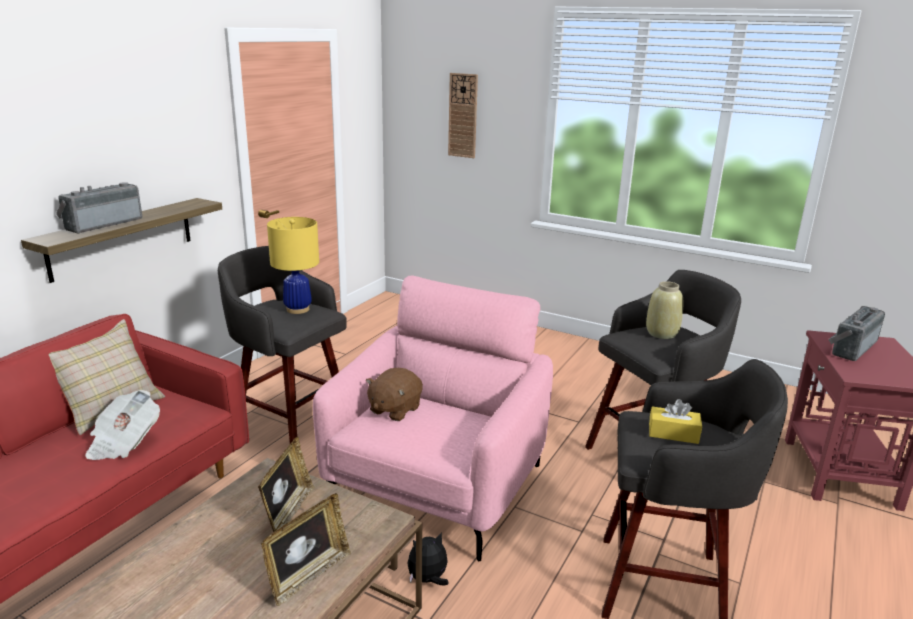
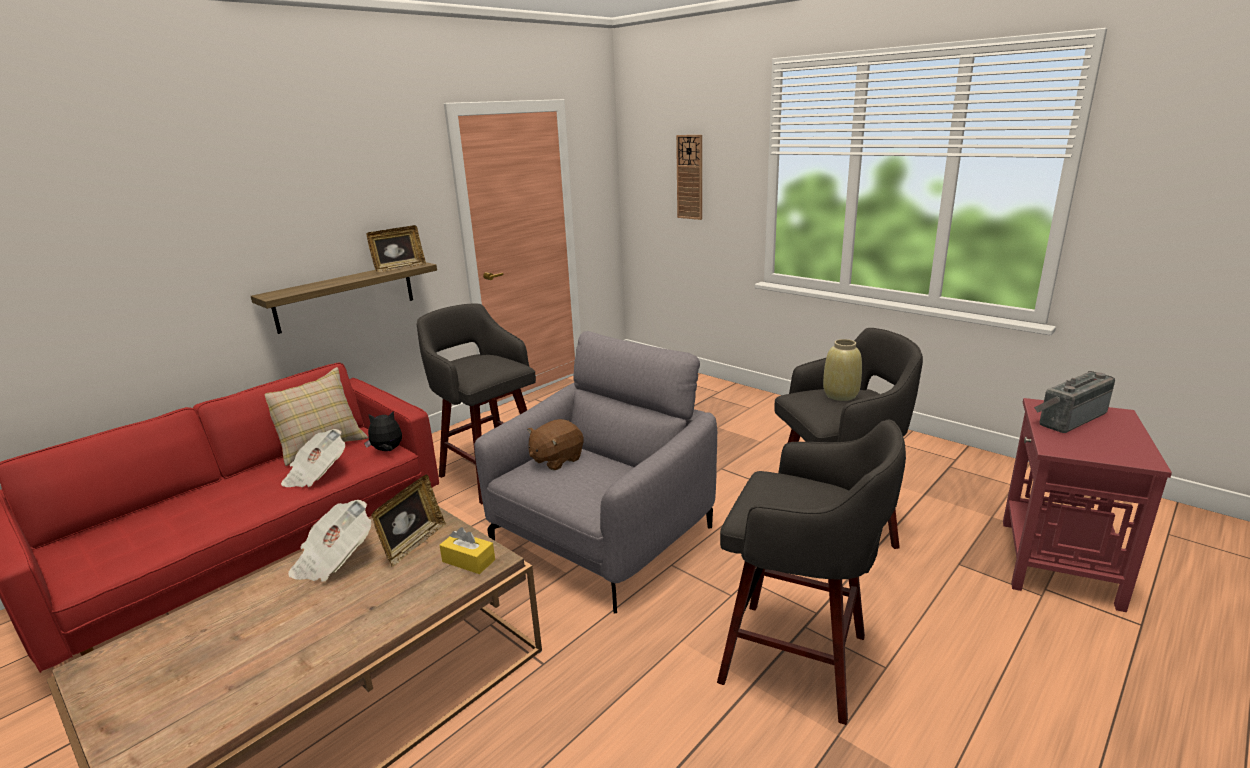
camera: 15 degrees right, 0 degrees up
(102, 224) = (323, 283): radio -> none
(205, 538) = (334, 560): none -> newspaper
(298, 309) = (490, 362): yellow table lamp -> none
(308, 575) = (402, 601): picture frame -> picture frame (399, 268)
(428, 580) = (559, 625): plush toy -> plush toy (387, 450)
(436, 486) = (602, 538): pink armchair -> grey armchair
(673, 433) = (792, 495): yellow tissue box -> yellow tissue box (468, 561)

